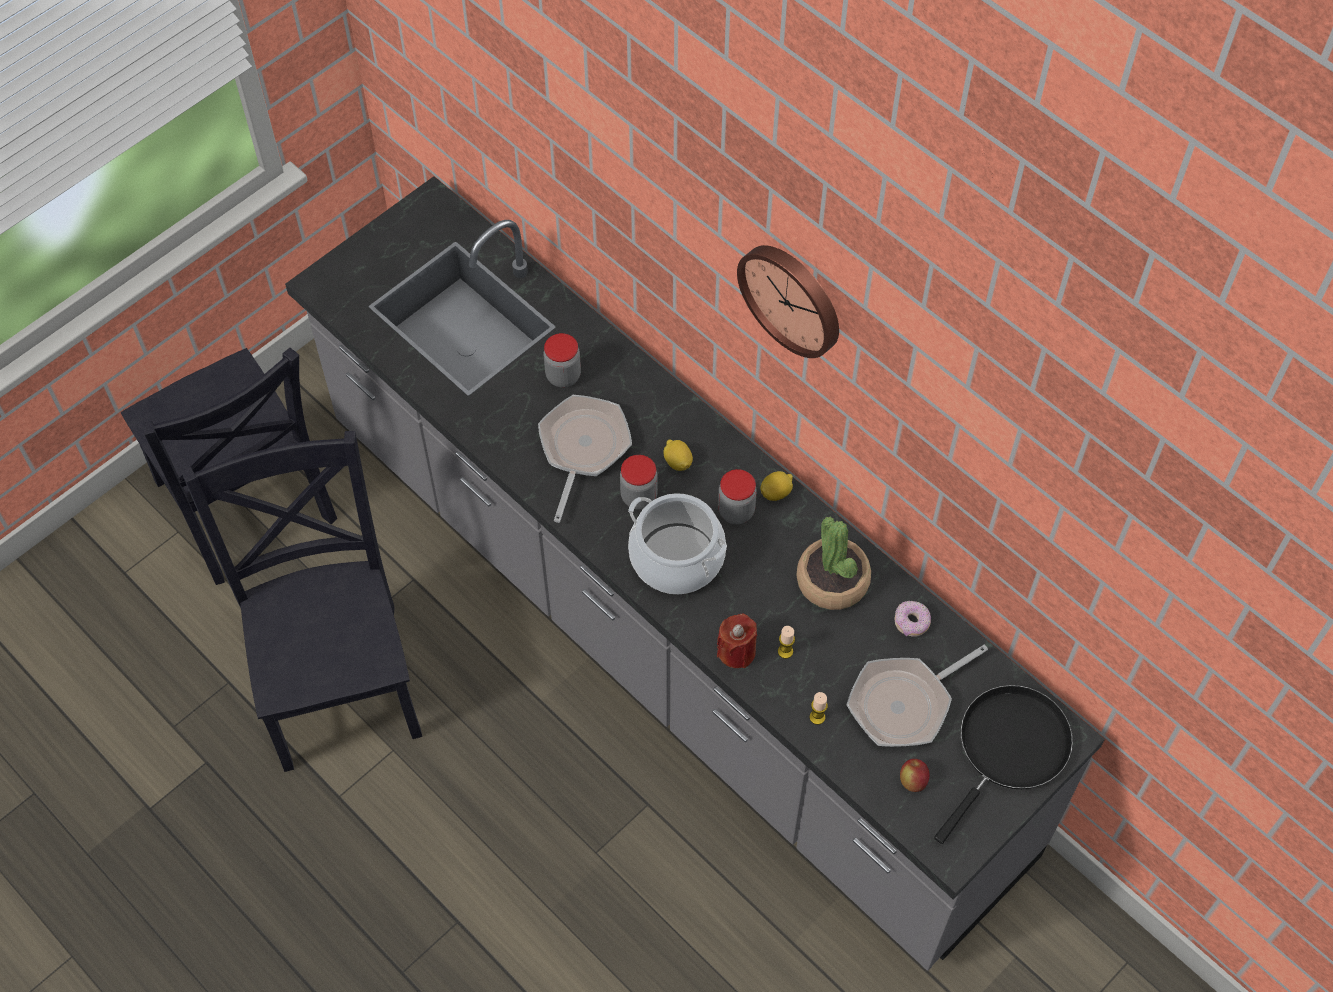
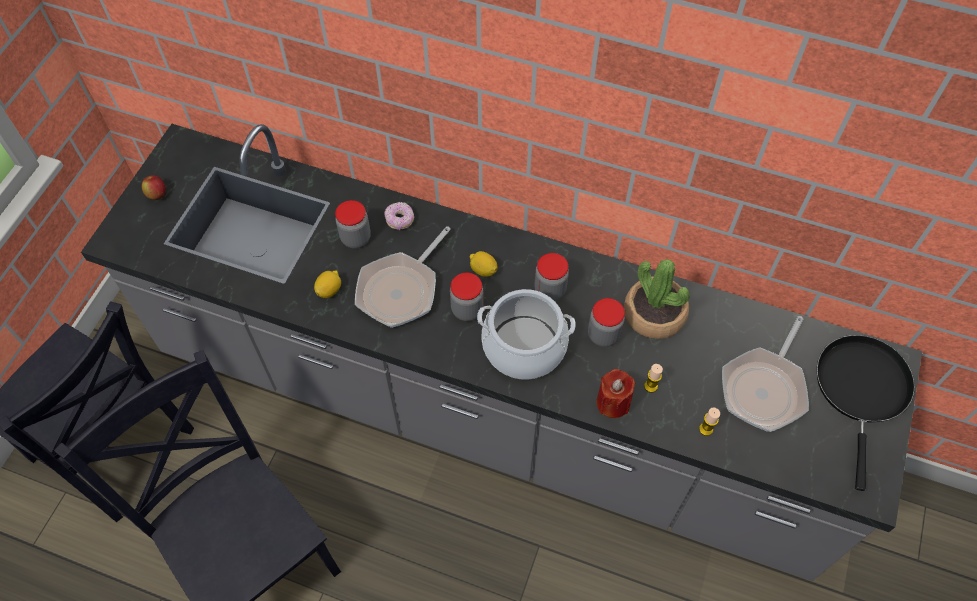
camera: 25 degrees left, 0 degrees up
(582, 449) = (401, 290): frying pan -> frying pan turned 135 degrees counterclockwise
(766, 580) = (603, 335): none -> jar
(776, 492) = (572, 263): lemon -> lemon (329, 290)
(793, 297) = (573, 75): wall clock -> none
(911, 622) = (731, 322): donut -> donut (400, 220)
(912, 781) = (808, 448): apple -> apple (157, 194)

